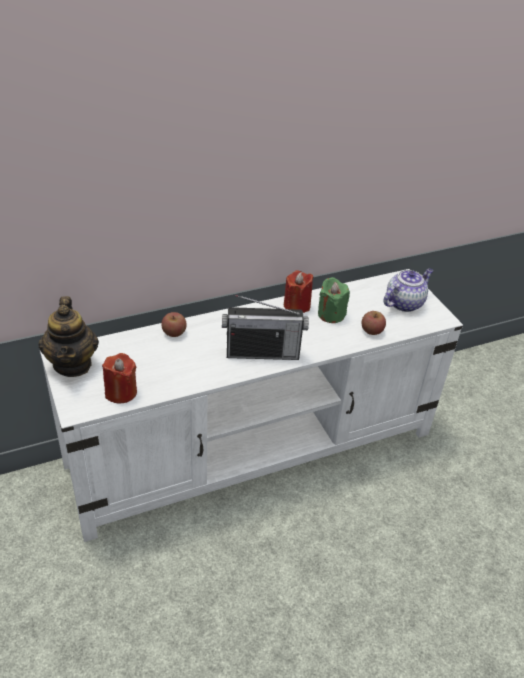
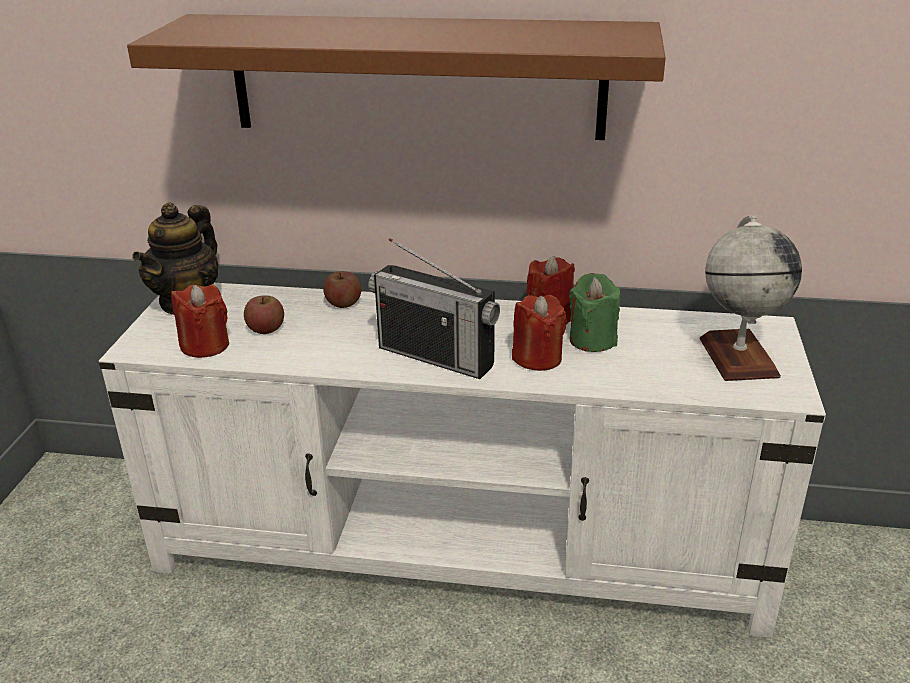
camera: 35 degrees right, 10 degrees down
(211, 184) = (416, 76): none -> brown shelf
(314, 336) = (537, 358): none -> red candle
(372, 330) = (640, 377): apple -> apple (266, 329)
(404, 303) = (737, 357): teapot -> globe

